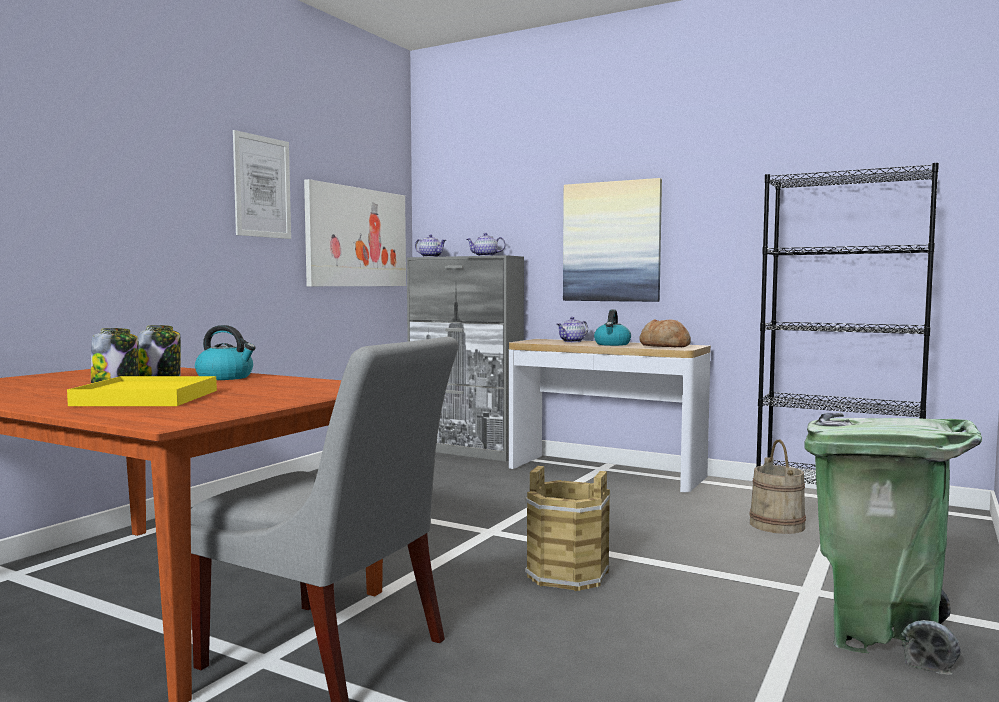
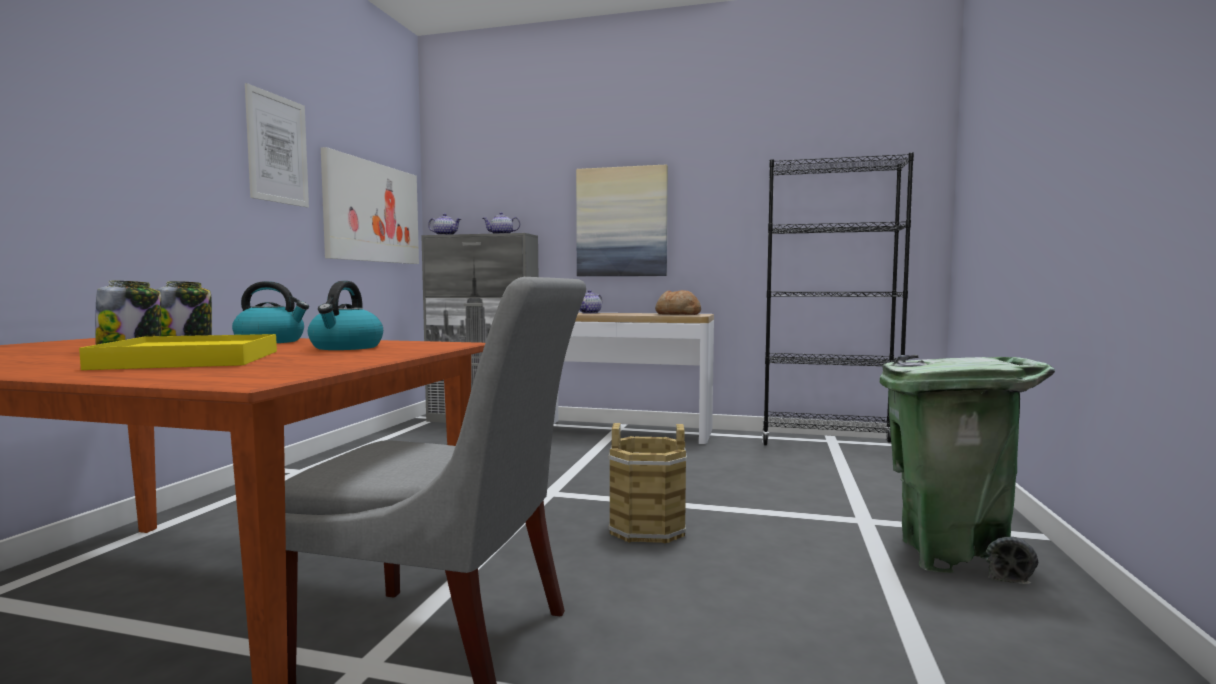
camera: 15 degrees left, 0 degrees up
(612, 344) = (630, 314): kettle -> kettle (346, 347)
(777, 525) = (796, 466): beige bucket -> none

